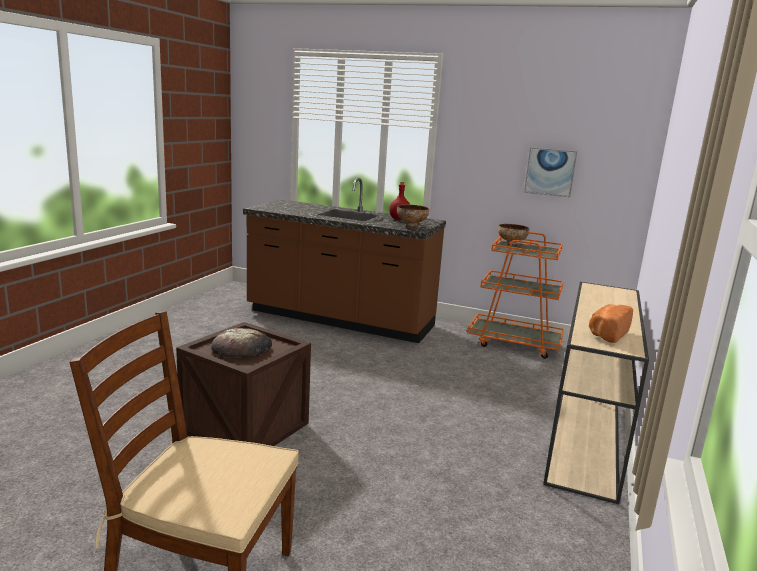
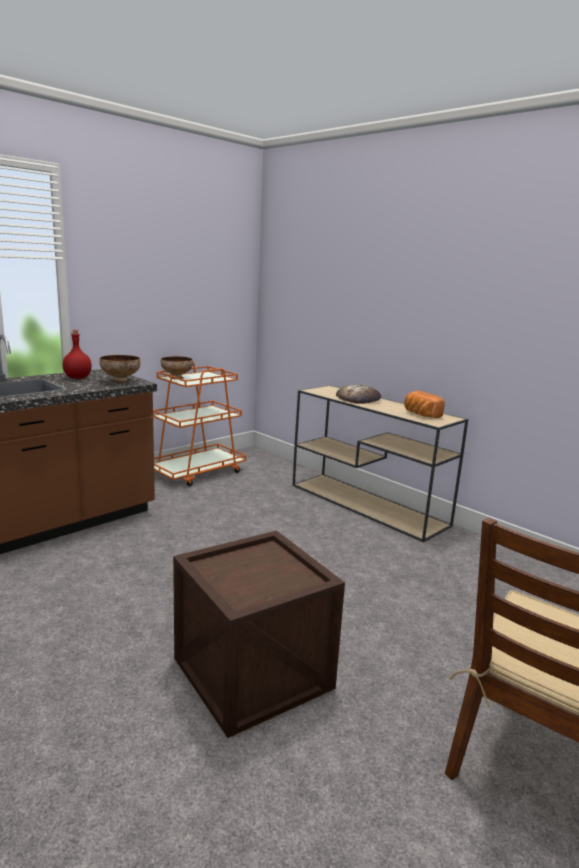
camera: 65 degrees left, 0 degrees up
(242, 348) = (254, 575): bread -> bread (358, 398)
(550, 172) = (185, 299): picture -> none

